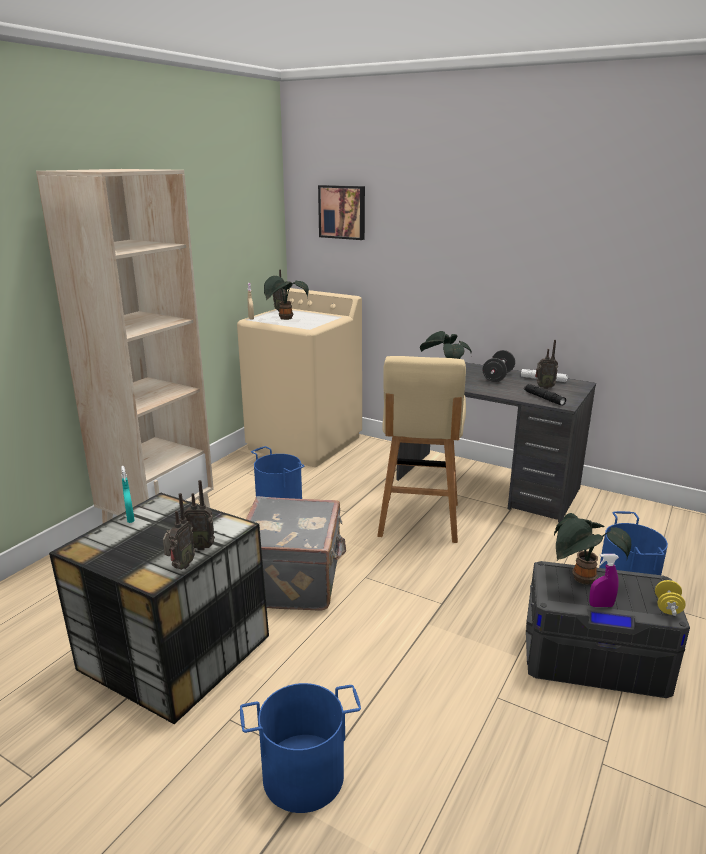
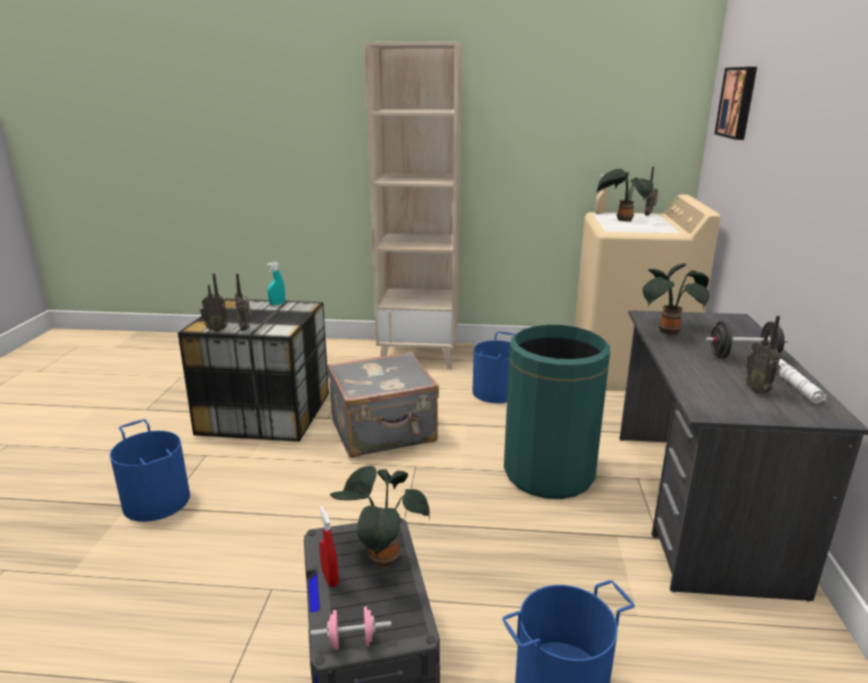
camera: 65 degrees right, 0 degrees up
(418, 521) = (548, 473): beige stool -> green trash can
(544, 398) = (707, 394): black flashlight -> none
(601, 605) = (330, 578): purple spray bottle -> red spray bottle
(667, 607) = (352, 641): yellow dumbbell -> pink dumbbell

